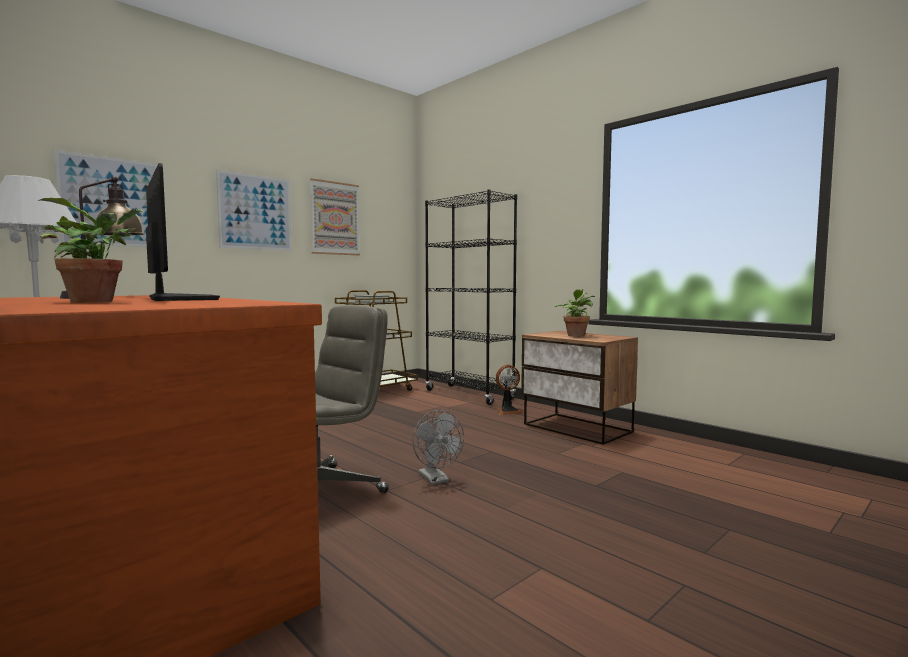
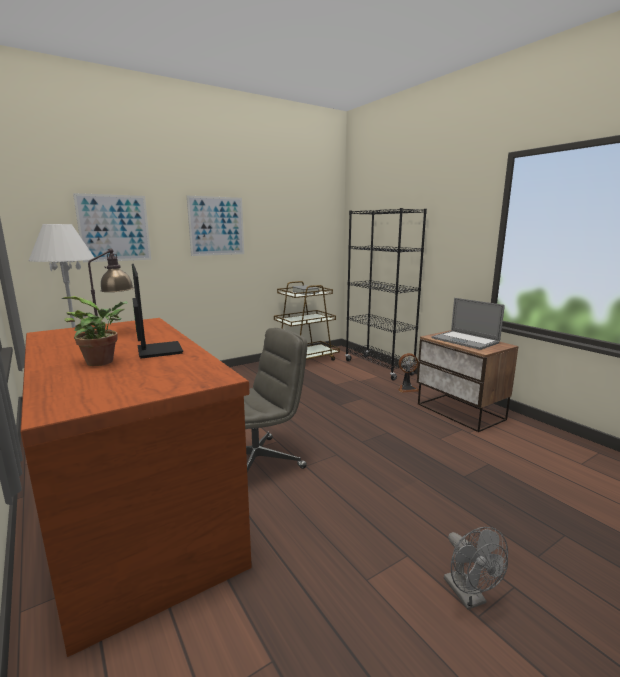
camera: 10 degrees right, 10 degrees up
(335, 218) = (277, 225): picture -> none
(436, 480) = (342, 459): grey fan -> grey fan (469, 596)
(576, 335) = (465, 340): potted plant -> laptop

